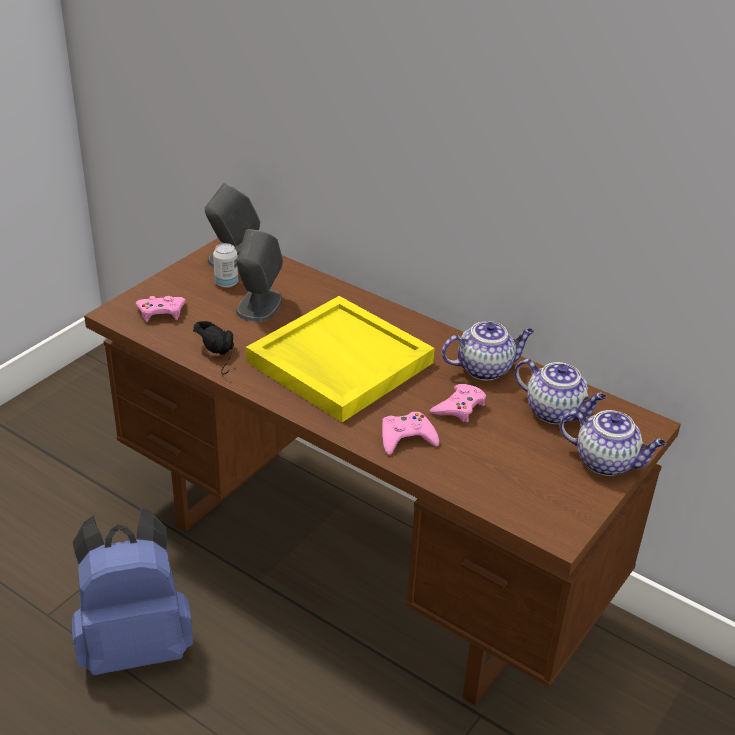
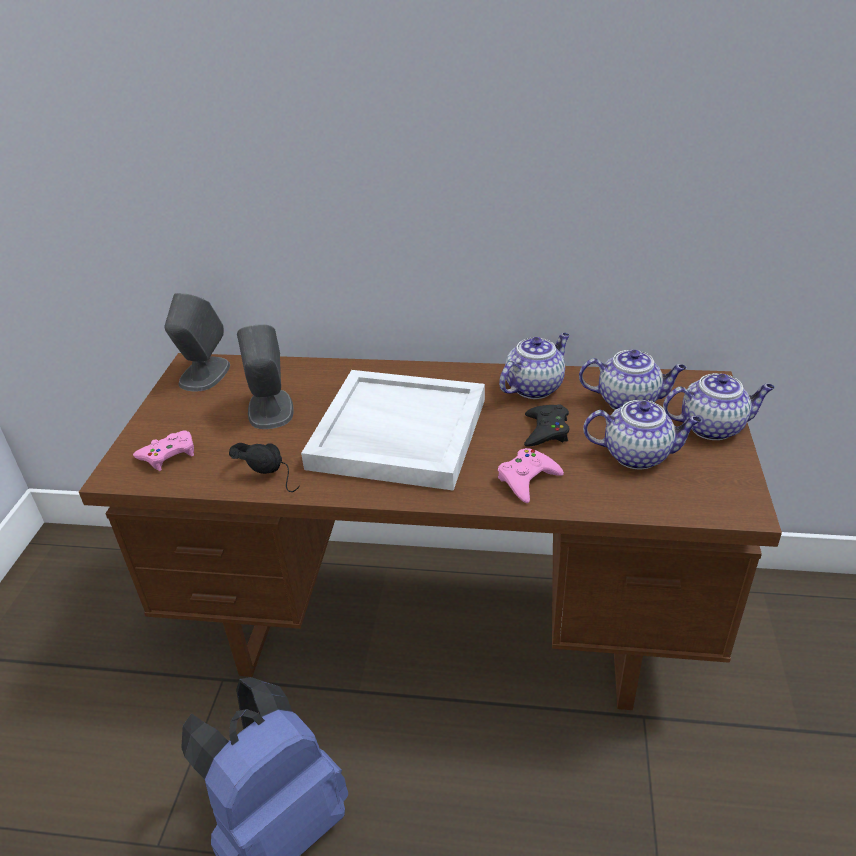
camera: 25 degrees left, 0 degrees up
(226, 283) = (217, 400): can -> none
(338, 362) = (397, 434): yellow tray -> white tray
(459, 407) = (546, 431): pink game controller -> black game controller
(516, 457) = (638, 455): none -> teapot

